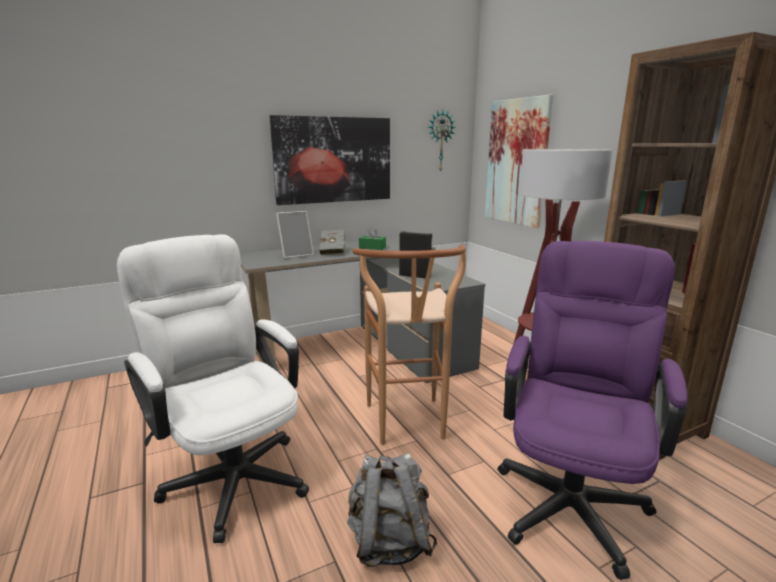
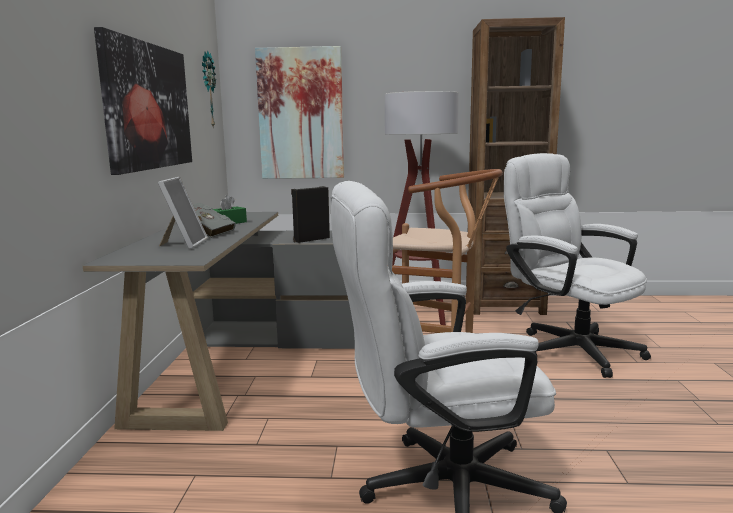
camera: 60 degrees left, 5 degrees down
(389, 541) = (591, 421): grey backpack -> none
(571, 495) = (568, 347): purple office chair -> white office chair

